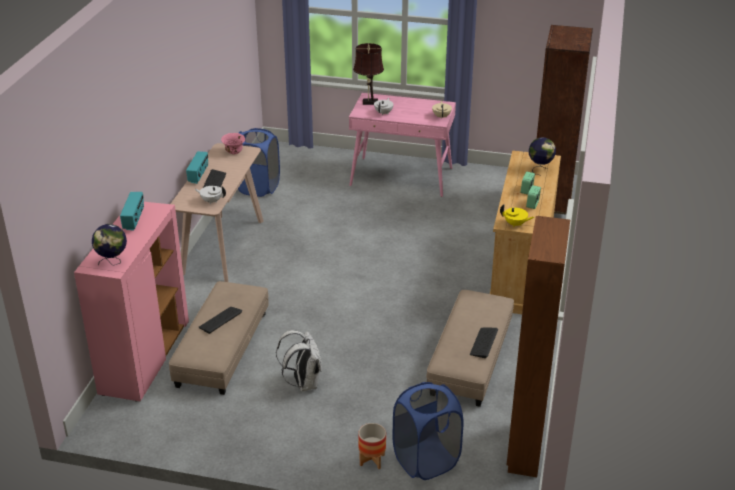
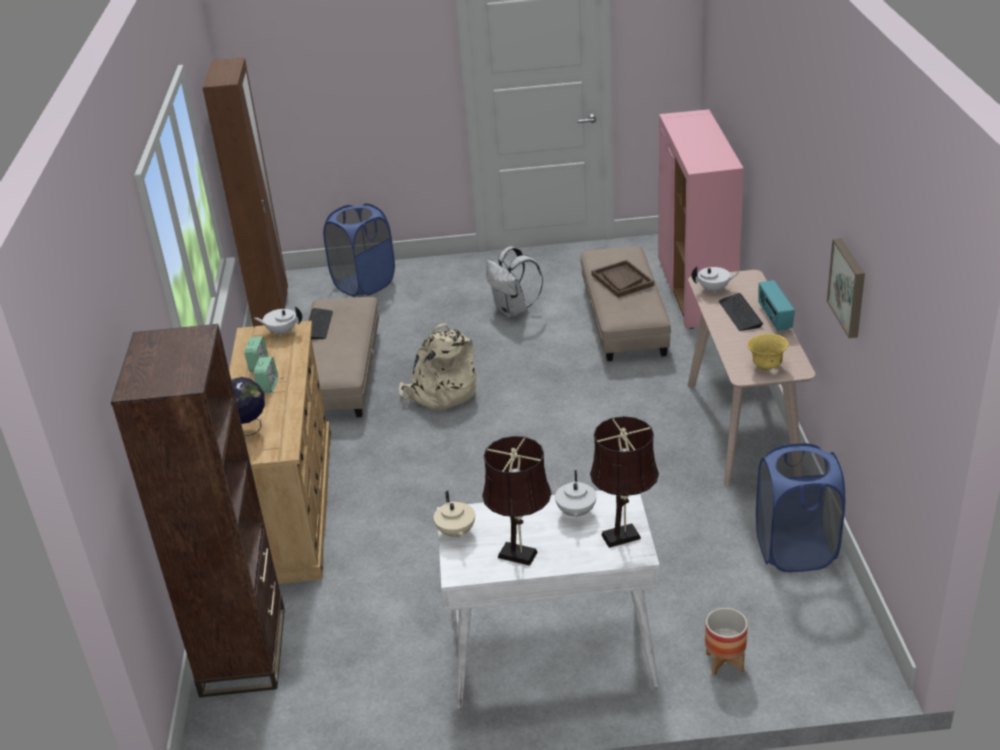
camera: 165 degrees right, 0 degrees up
(112, 262) = (683, 121): globe -> none
(134, 220) = (711, 152): radio -> none
(213, 65) = (849, 287): none -> picture
(220, 320) = (622, 280): keyboard -> brown tray
(234, 152) = (766, 366): pink bowl -> yellow bowl
(372, 460) = (414, 274): planter -> planter (724, 662)
(398, 320) = (441, 393): none -> beige backpack
(402, 177) = (550, 653): pink desk -> white desk
(417, 104) = (521, 556): none -> brown table lamp
(515, 224) = (281, 331): yellow teapot -> white teapot

